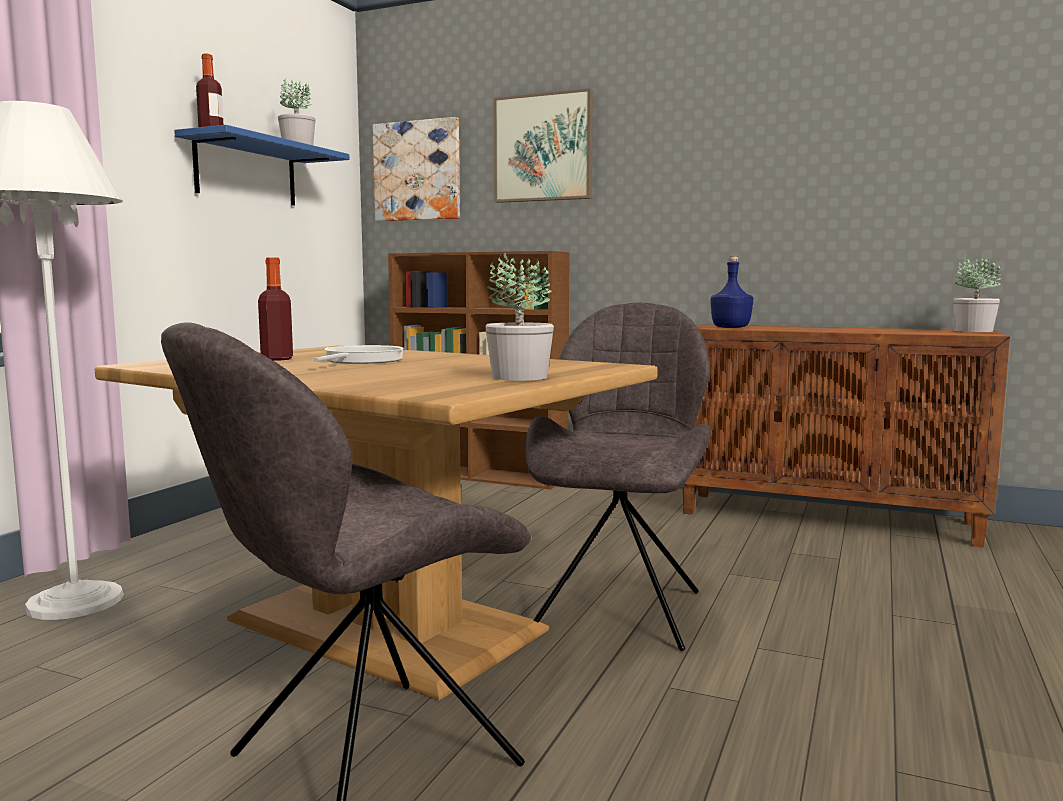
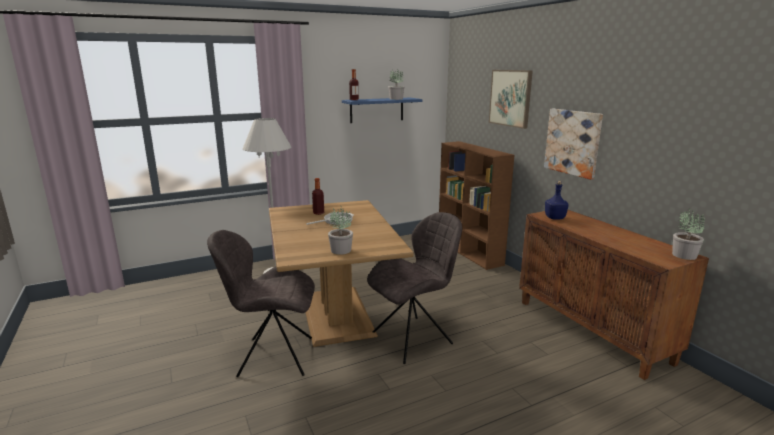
camera: 40 degrees right, 10 degrees up
(417, 171) = (465, 100): picture -> picture (573, 142)

